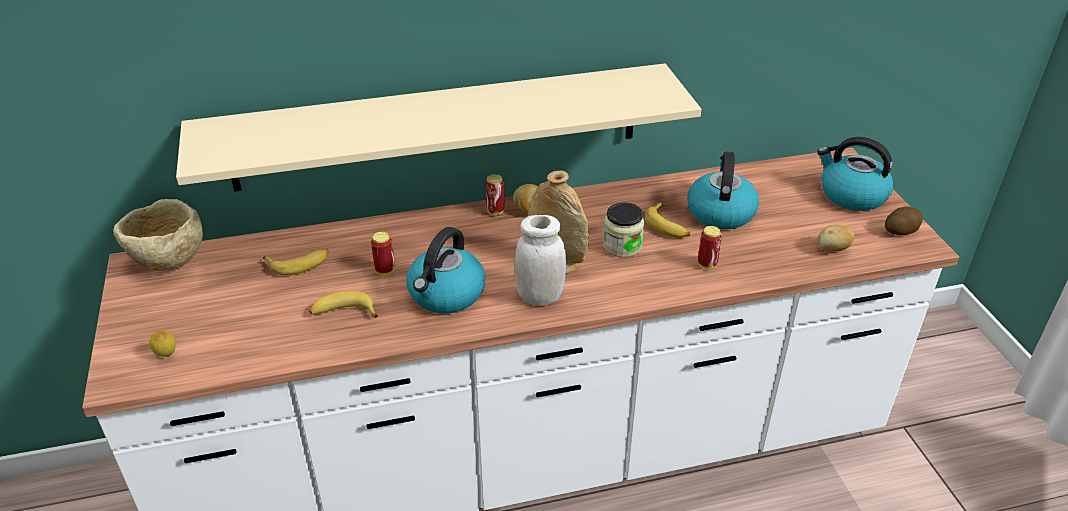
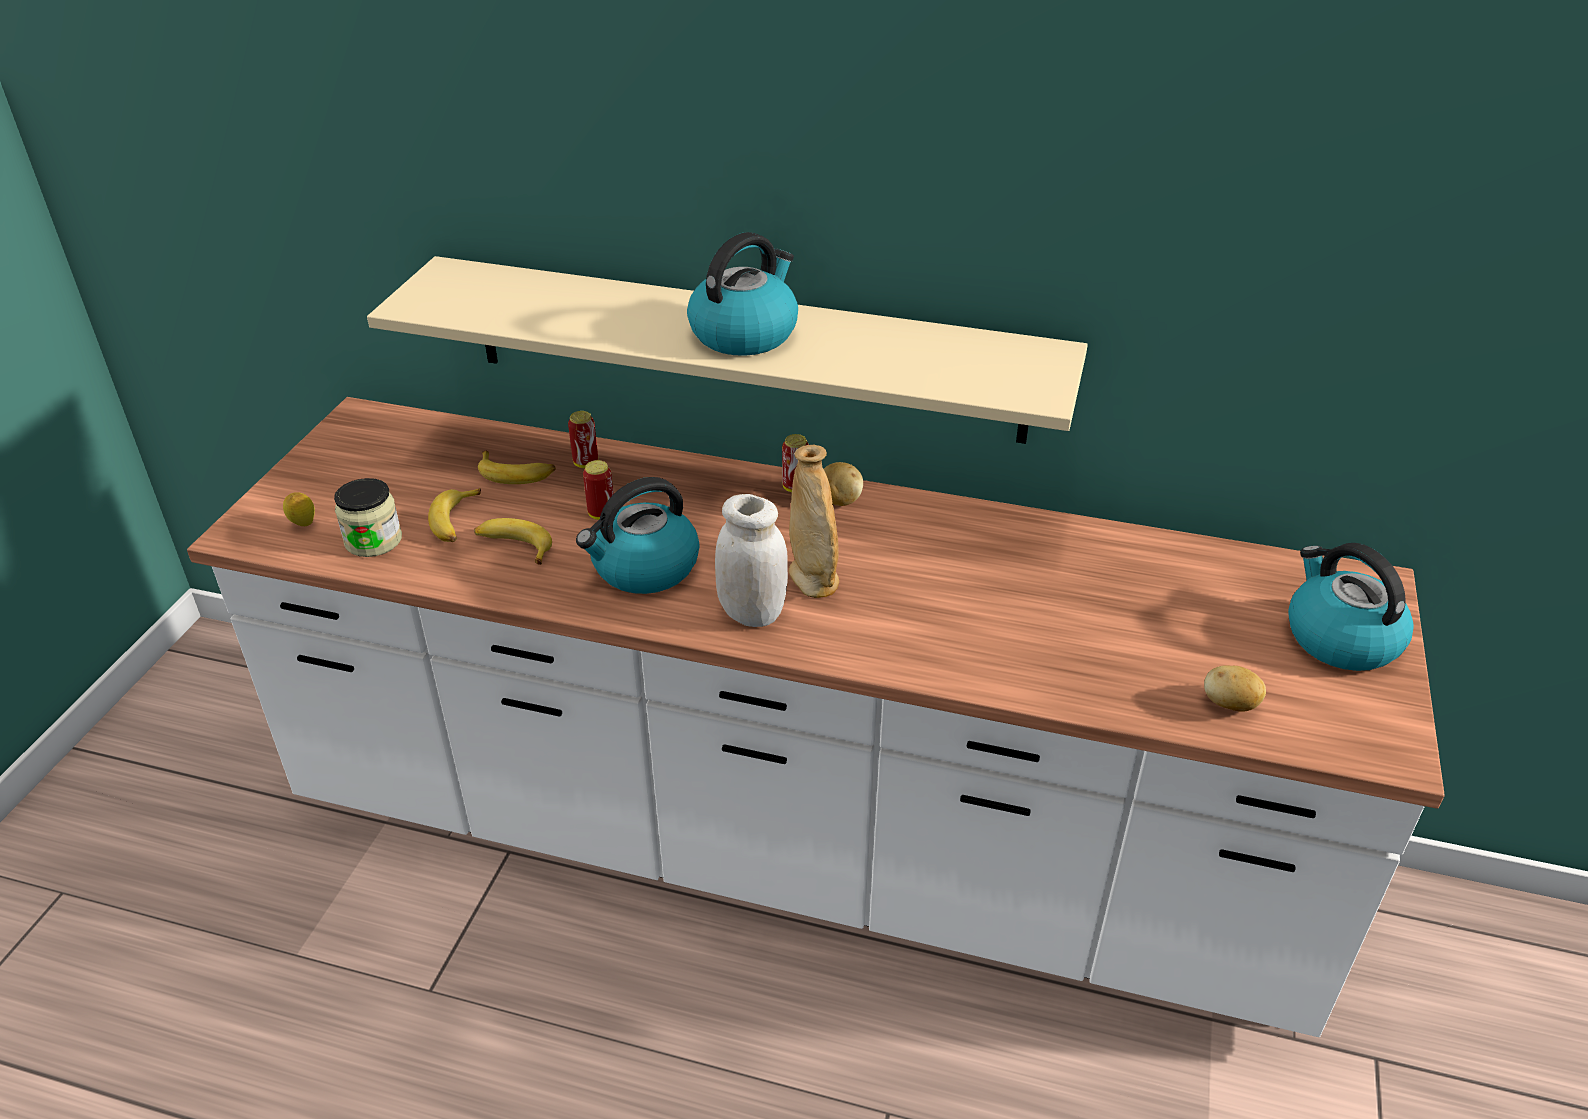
camera: 30 degrees right, 0 degrees up
(168, 260) = (393, 422): beige bowl -> none
(622, 246) = (918, 588): jar -> jar (373, 540)
(667, 226) = (1007, 584): banana -> banana (455, 522)
(707, 264) = (1014, 656): can -> can (586, 463)
(720, 212) = (1102, 592): kettle -> kettle (744, 333)
(901, 230) = (1375, 719): potato -> none

